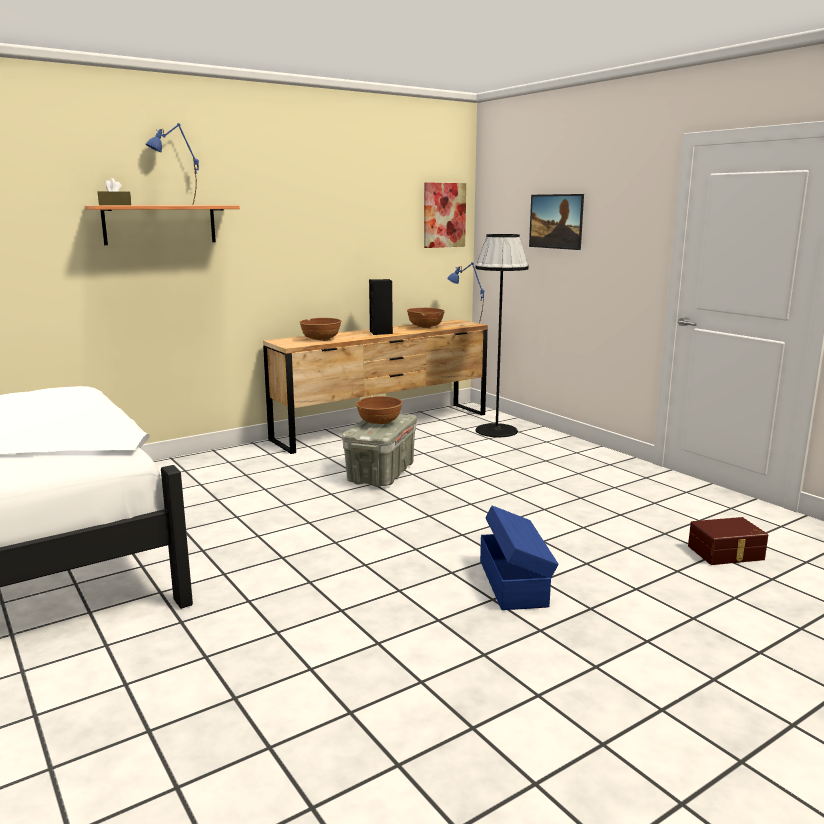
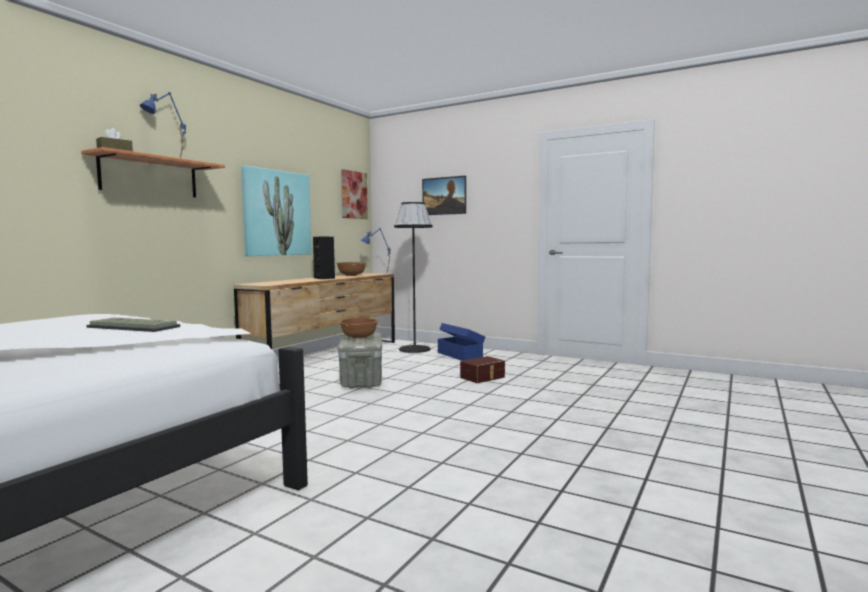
camera: 25 degrees left, 10 degrees down
(61, 421) = (131, 327): none -> keyboard
(321, 339) = (284, 282): brown bowl -> none
(323, 251) = (276, 213): none -> picture
(514, 582) = (541, 423): blue storage box -> blue storage box (460, 355)
(726, 553) = (640, 388): brown storage box -> brown storage box (483, 377)

